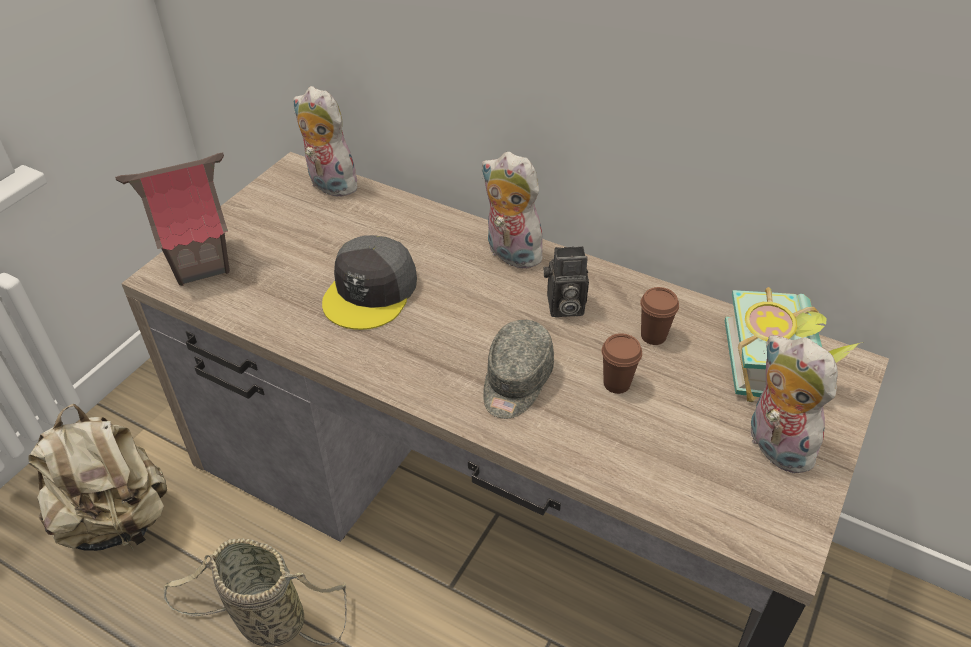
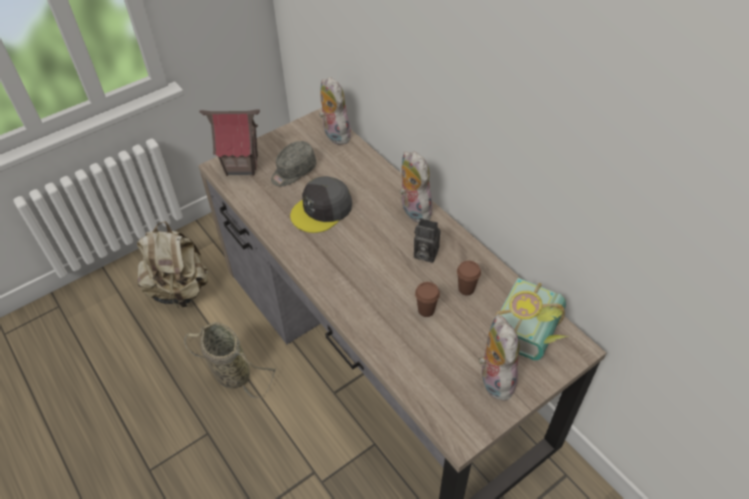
camera: 25 degrees right, 5 degrees up
(516, 382) = (370, 290): grey cap -> grey cap (293, 172)

